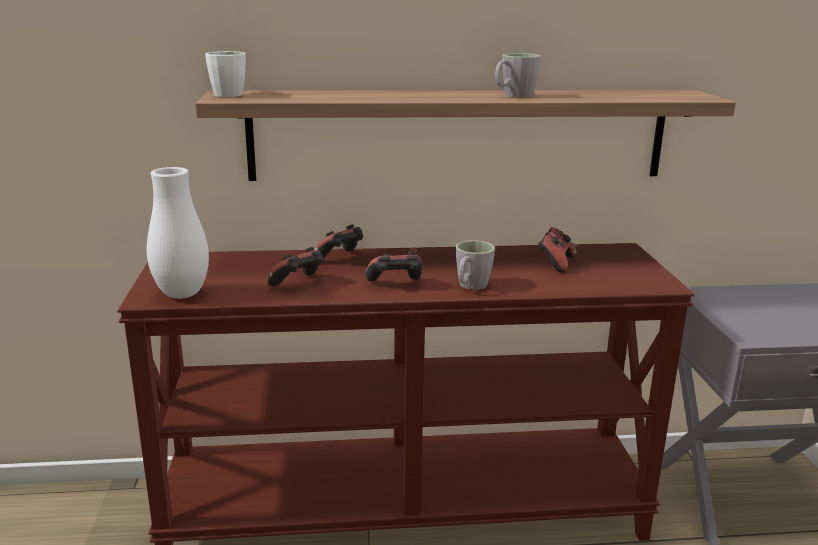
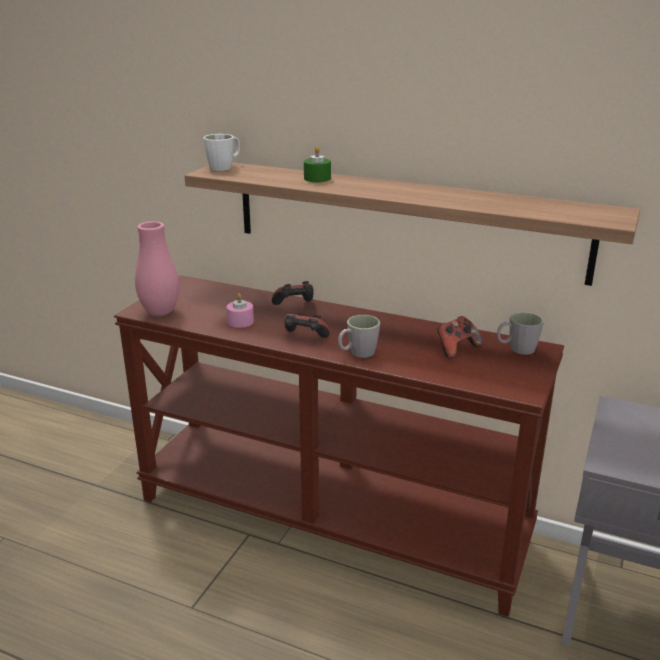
camera: 30 degrees right, 5 degrees up
(182, 294) = (160, 312): white vase -> pink vase
(299, 284) = (240, 321): game controller -> pink candle
(365, 94) = (317, 178): none -> green candle
(513, 95) = (433, 195): grey mug -> grey mug (517, 349)

